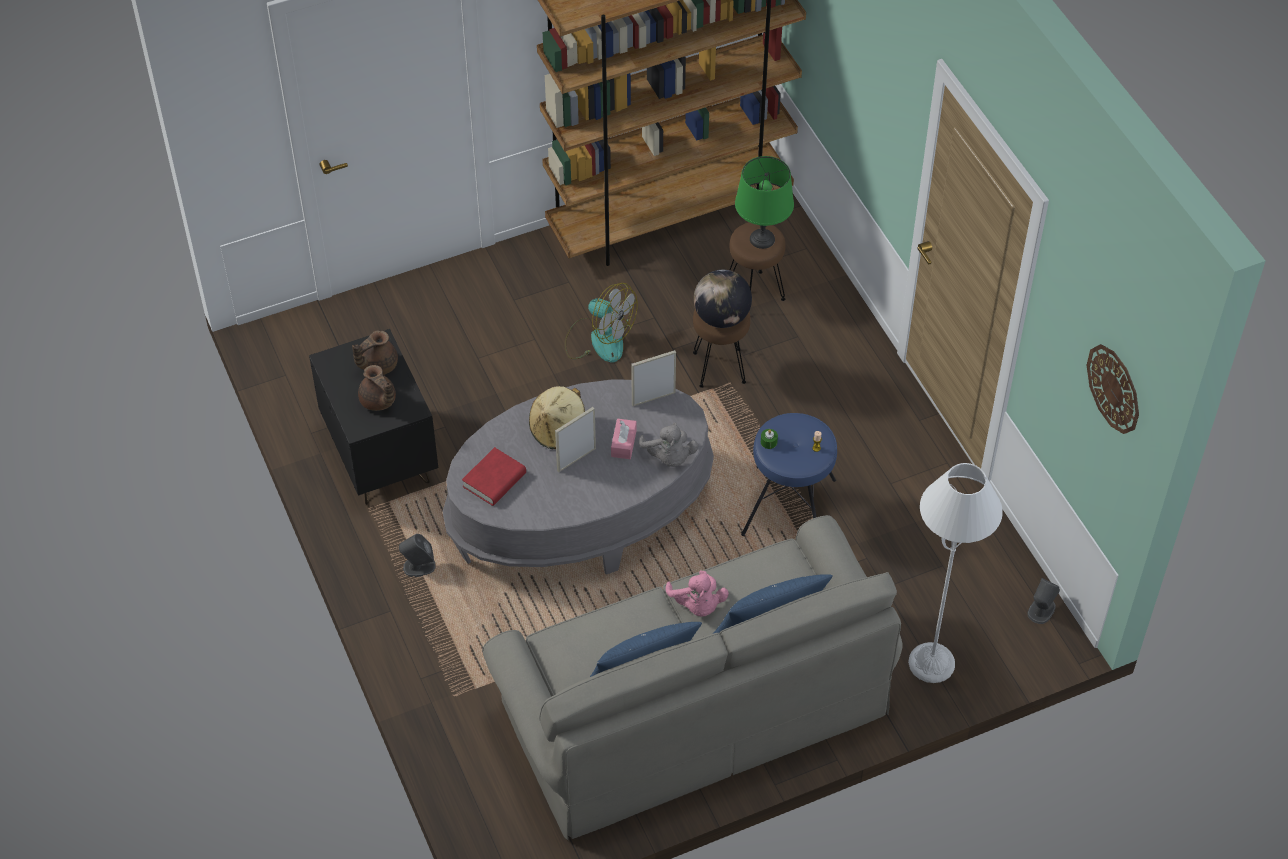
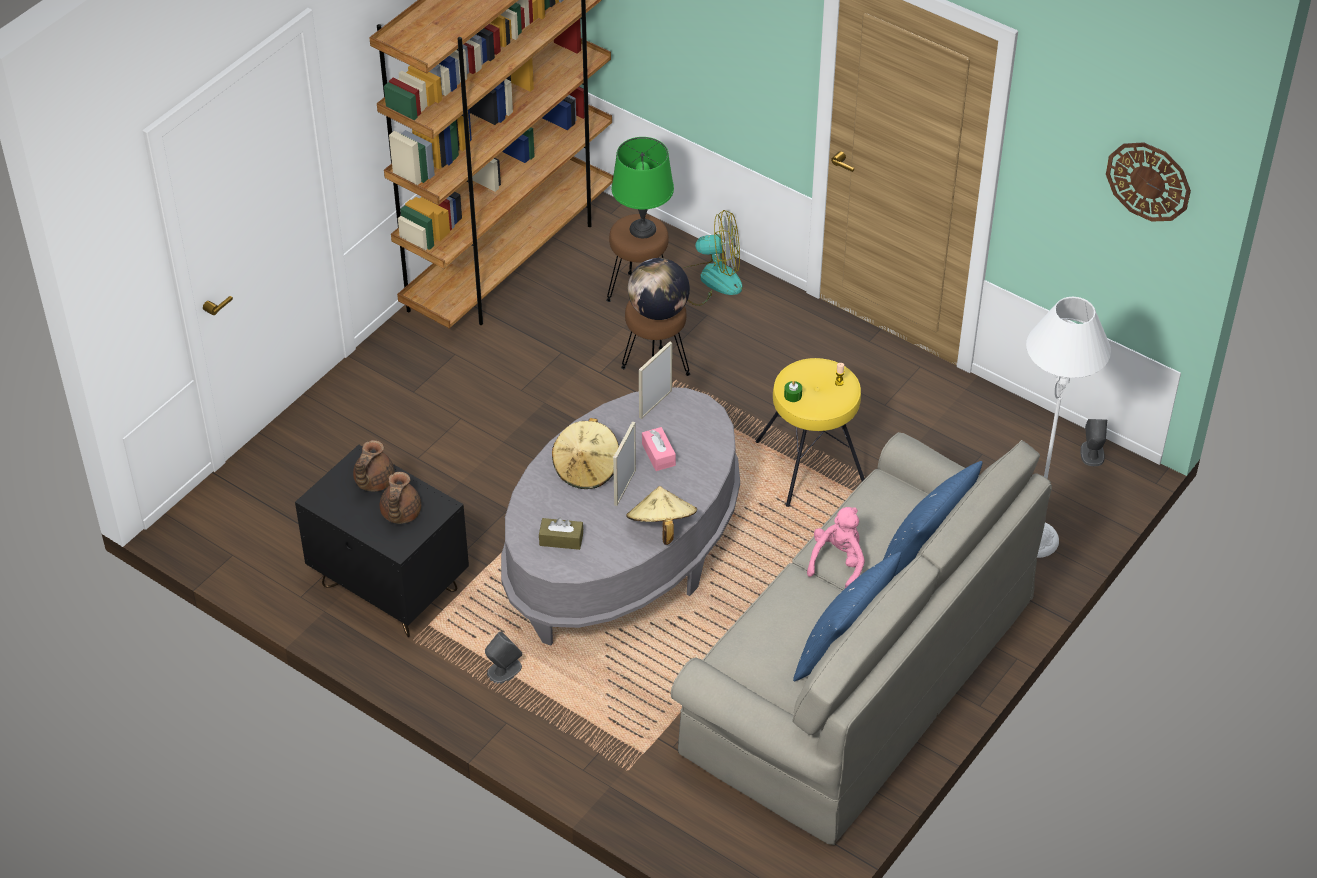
camera: 30 degrees left, 5 degrees down
(378, 401) = (400, 514): brown teapot -> brown teapot turned 75 degrees clockwise
(494, 480) = (561, 539): red book -> brown tissue box
(579, 507) = (661, 528): none -> beige hat
(599, 339) = (523, 393): fan -> fan (710, 280)
(669, 457) = (710, 448): grey plush toy -> none
(697, 605) = (838, 562): pink plush toy -> pink plush toy turned 105 degrees counterclockwise
(790, 507) = (812, 463): blue stool -> yellow stool

